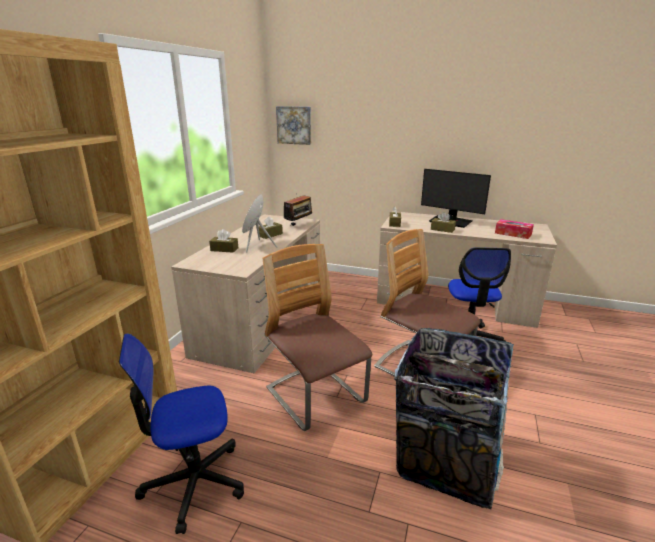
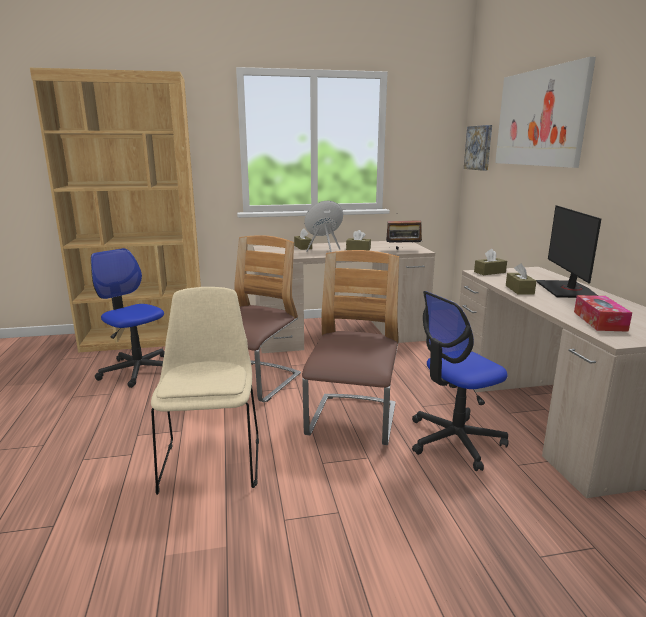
camera: 60 degrees right, 5 degrees down
(374, 105) = (540, 118): none -> picture
(446, 462) = (211, 461): trash can -> beige chair

